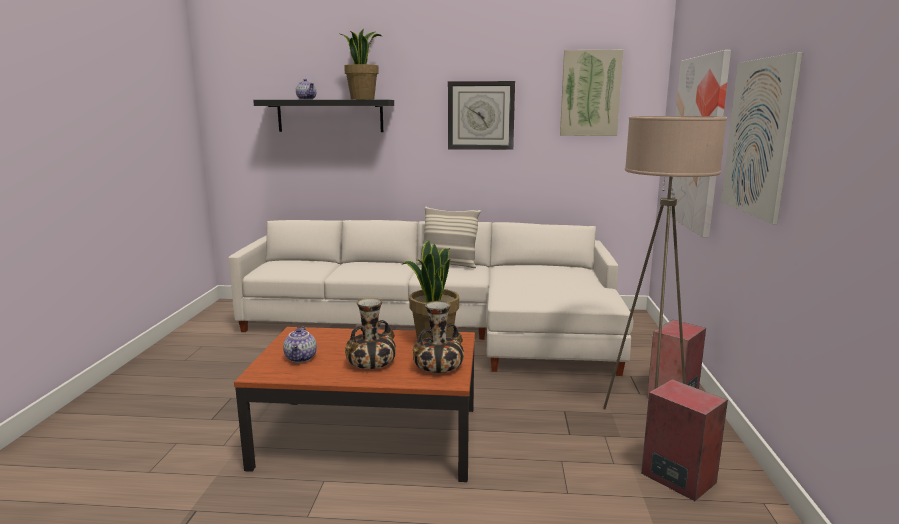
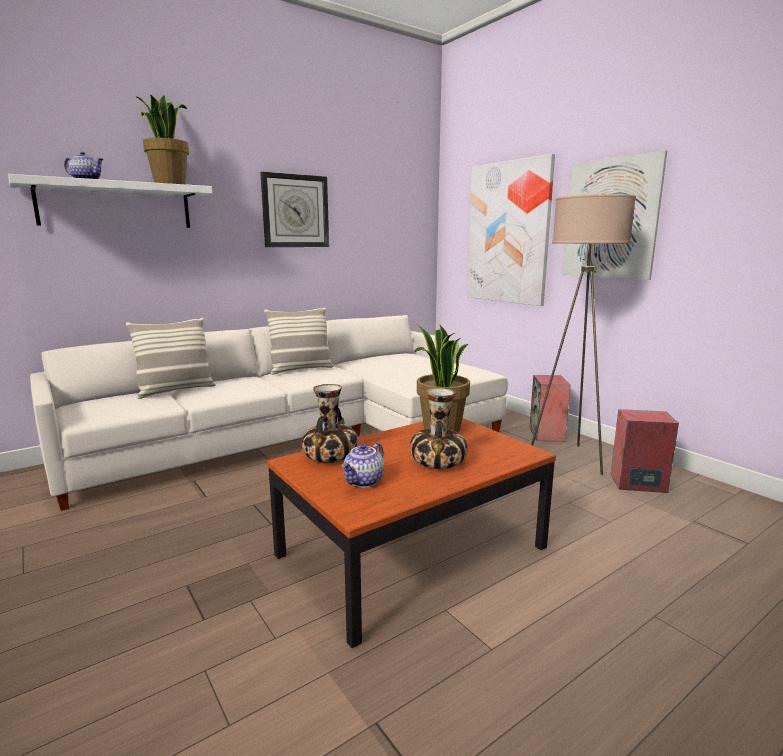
camera: 40 degrees left, 0 degrees up
(301, 358) = (364, 482): teapot -> teapot turned 75 degrees clockwise
(330, 116) = (116, 205): black shelf -> white shelf
(337, 264) = (176, 390): none -> pillow
(437, 367) = (495, 447): vase -> vase (330, 457)
(590, 93) = (386, 194): picture -> none

